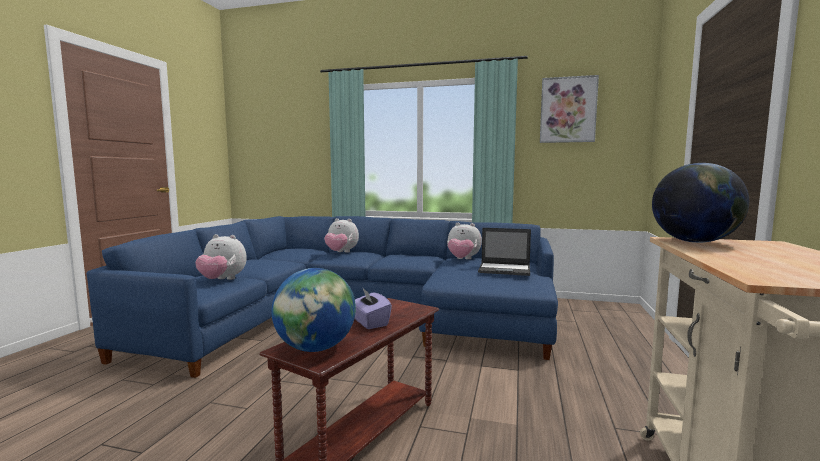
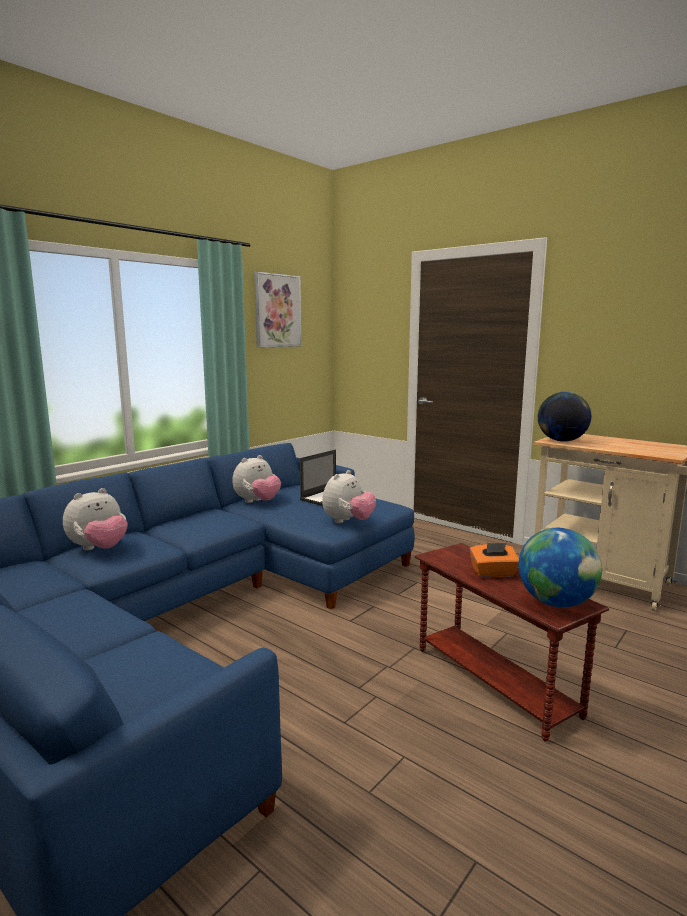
camera: 65 degrees left, 5 degrees up
(222, 280) = (146, 660): plush toy -> plush toy (348, 522)
(369, 322) = (493, 573): purple tissue box -> orange tissue box

